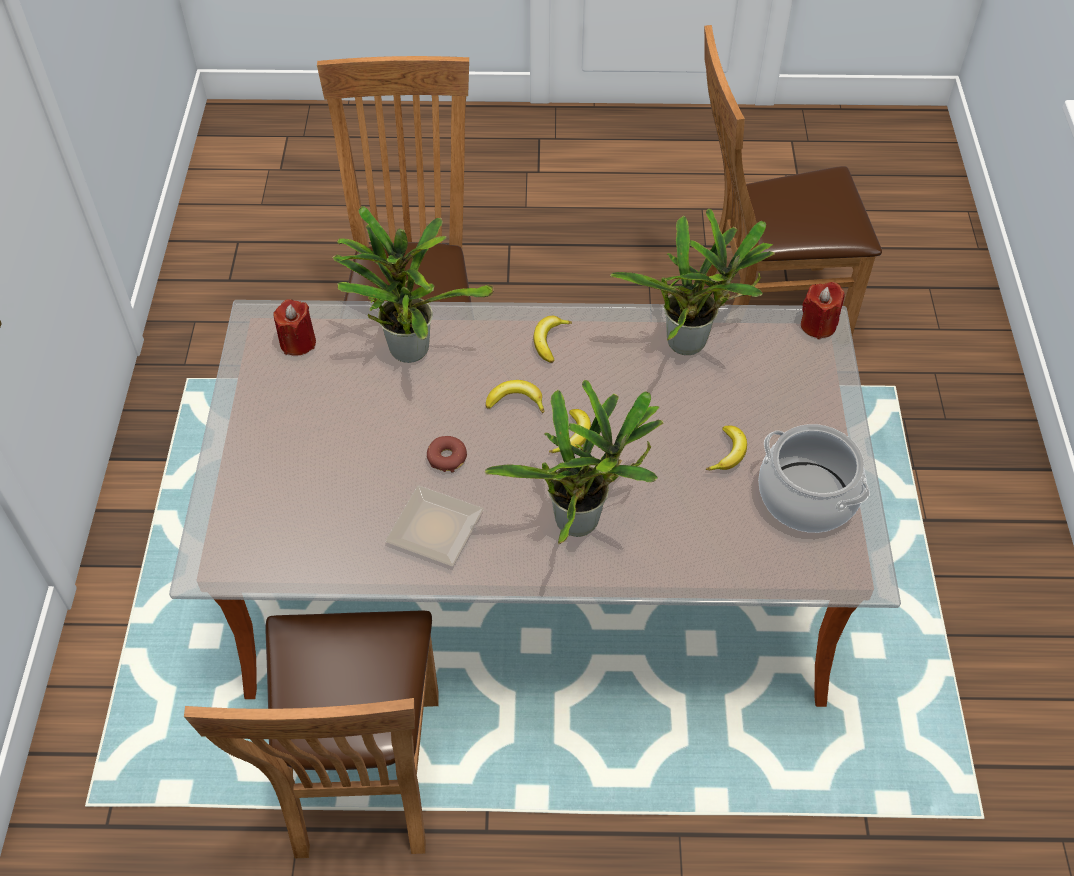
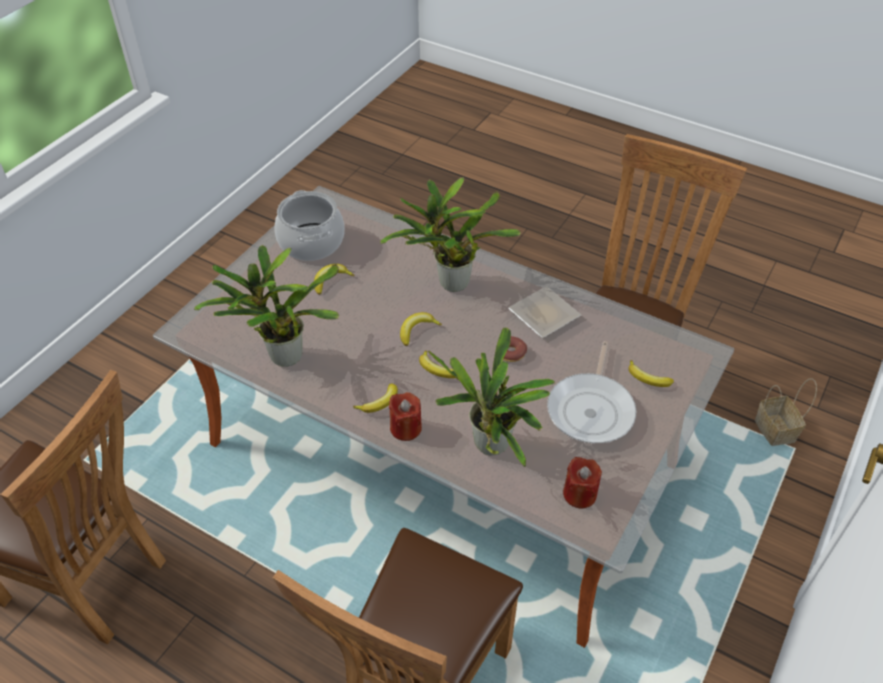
camera: 150 degrees left, 5 degrees down
(115, 824) = (776, 431): none -> basket
(269, 496) = (647, 379): none -> banana
(321, 431) = (591, 409): none -> frying pan
(818, 325) = (187, 329): red candle -> red candle (405, 428)

